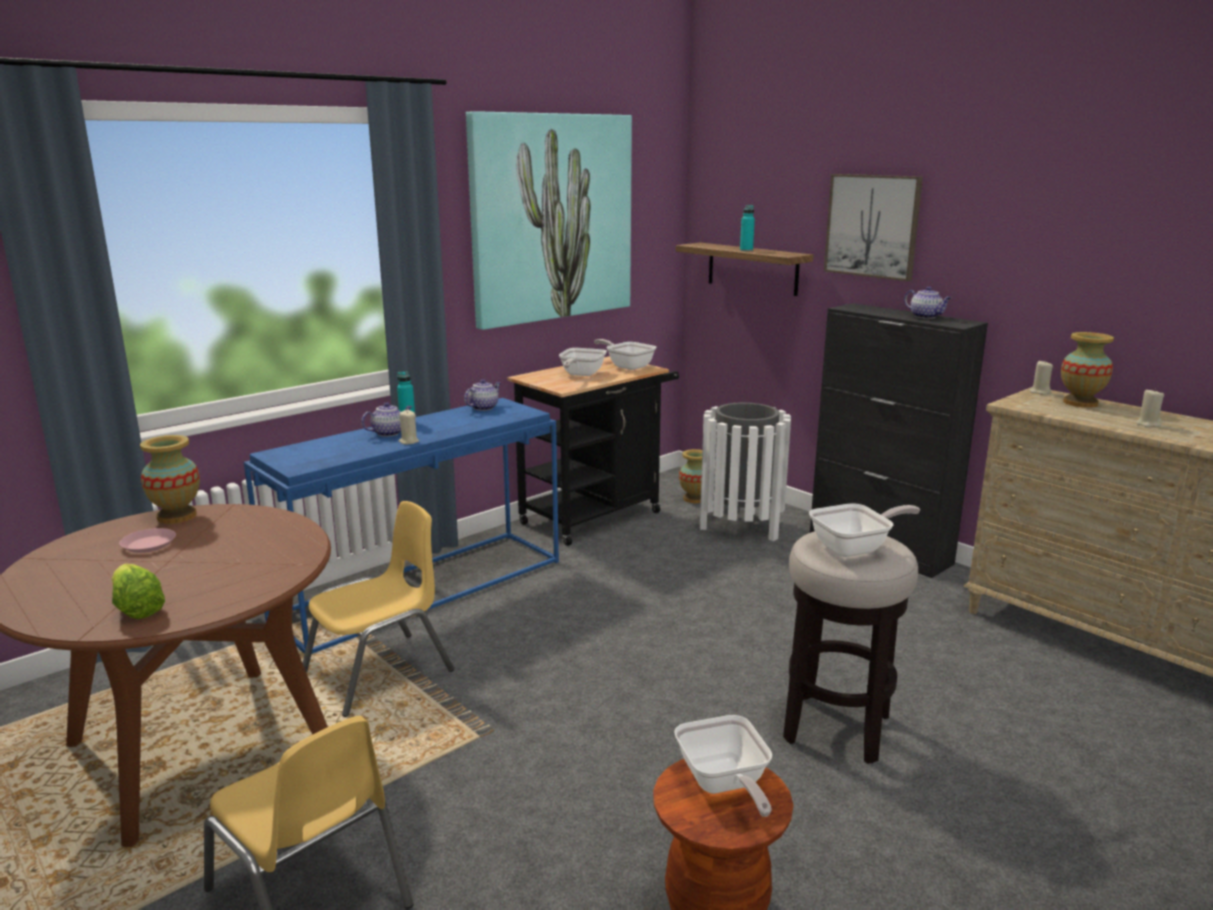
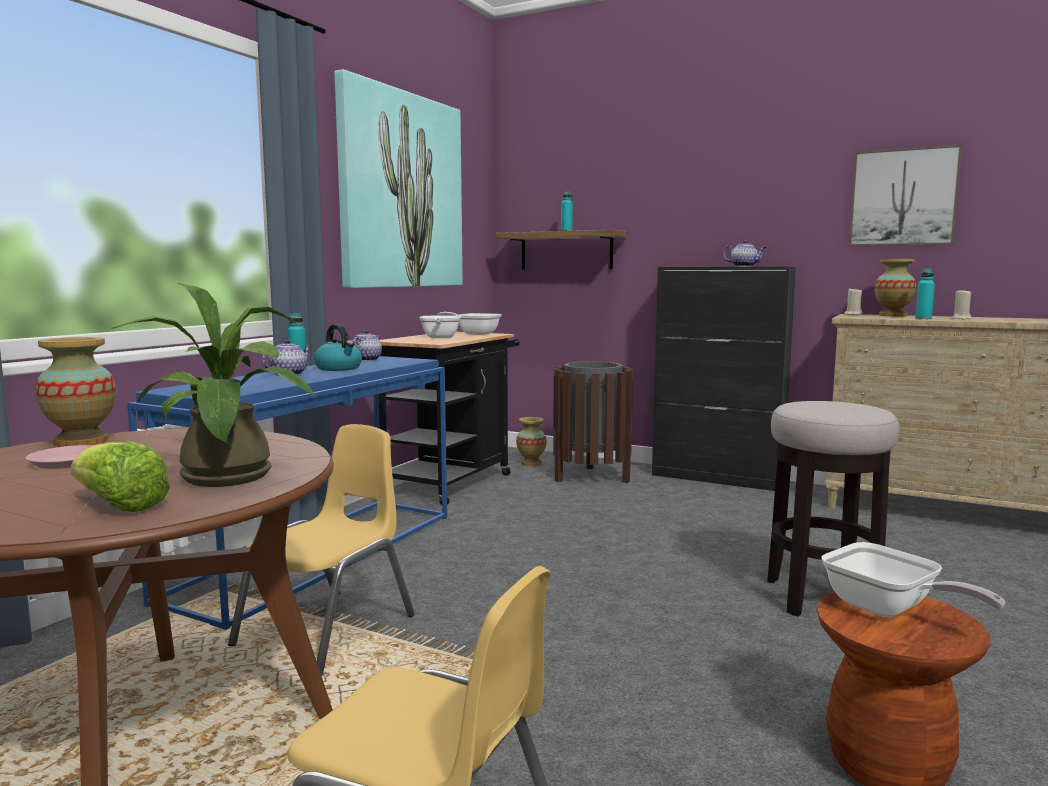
camera: 20 degrees left, 10 degrees down
(225, 587) = (228, 480): none -> potted plant
(408, 441) = (320, 377): beige candle -> none
(441, 425) = (339, 368): none -> kettle
(741, 528) = (591, 477): white trash can -> brown trash can
(855, 548) = (838, 406): frying pan -> none
(872, 226) = (681, 200): picture -> picture (903, 197)
(1098, 418) = (923, 318): none -> turquoise bottle

